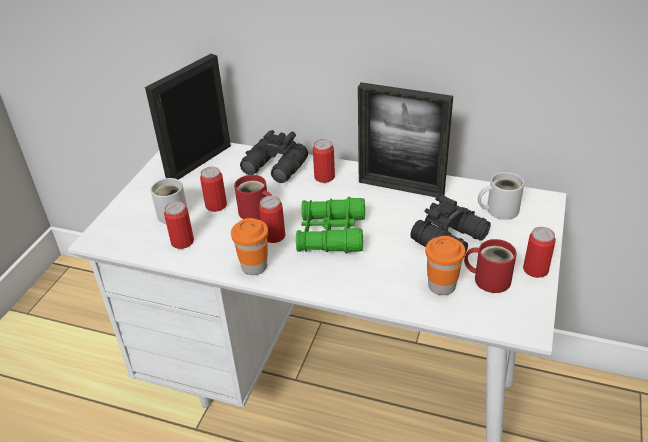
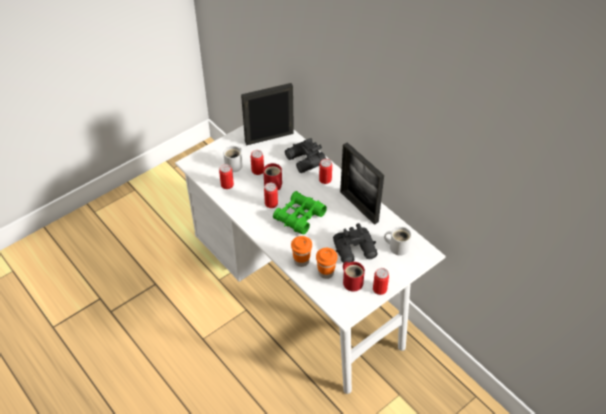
camera: 30 degrees right, 10 degrees up
(254, 267) = (249, 216): orange cup -> orange cup (301, 261)

